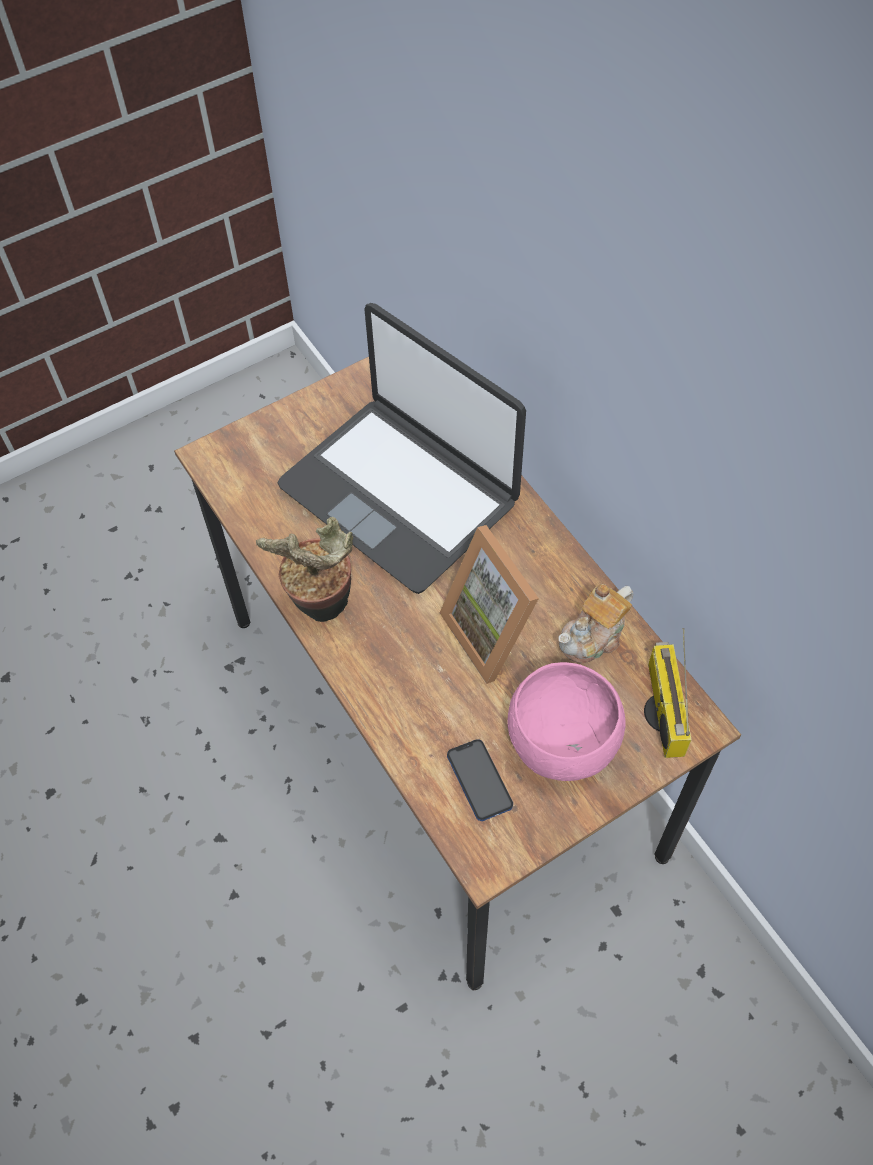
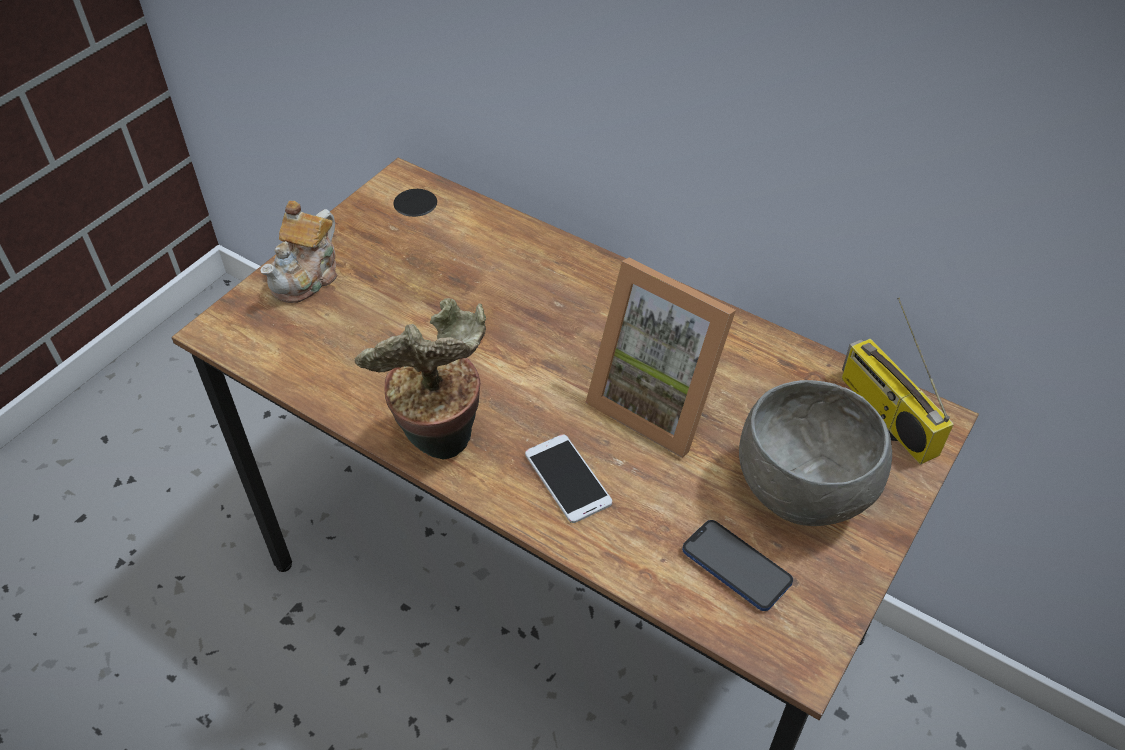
camera: 25 degrees left, 10 degrees down
(396, 668) = (567, 478): none -> phone
(400, 493) = (472, 299): laptop -> none
(563, 743) = (804, 490): pink bowl -> grey bowl
(593, 636) = (767, 371): teapot -> teapot (308, 276)

